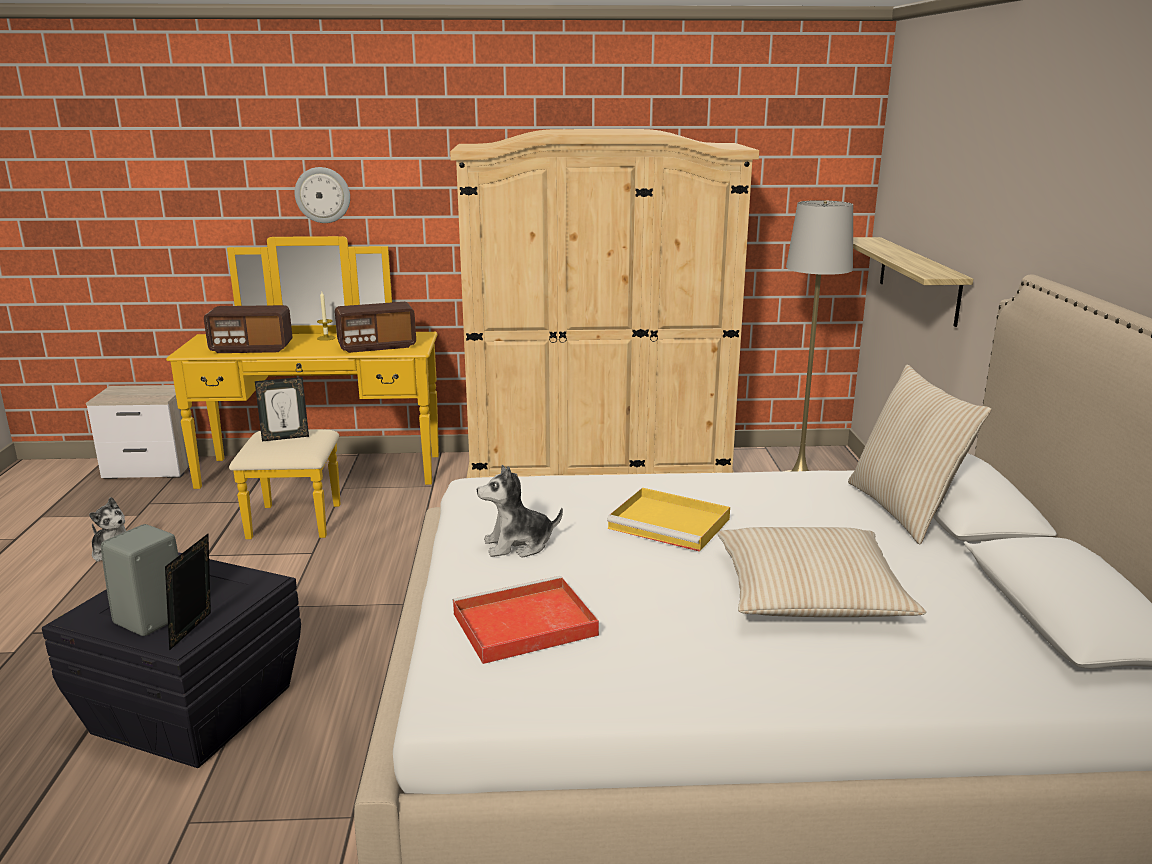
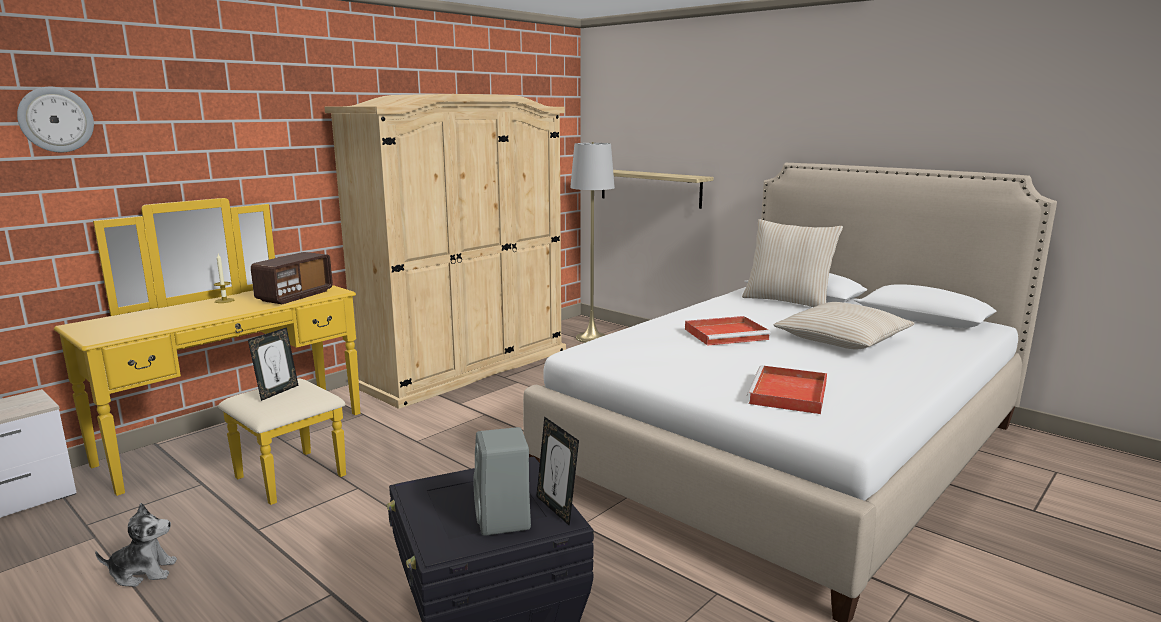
camera: 45 degrees left, 5 degrees down
(251, 349) = (169, 321): radio -> none
(322, 195) = (197, 158): wall clock -> wall clock (56, 119)
(518, 545) = (686, 367): plush toy -> none
(671, 524) = (727, 334): yellow tray -> red tray

